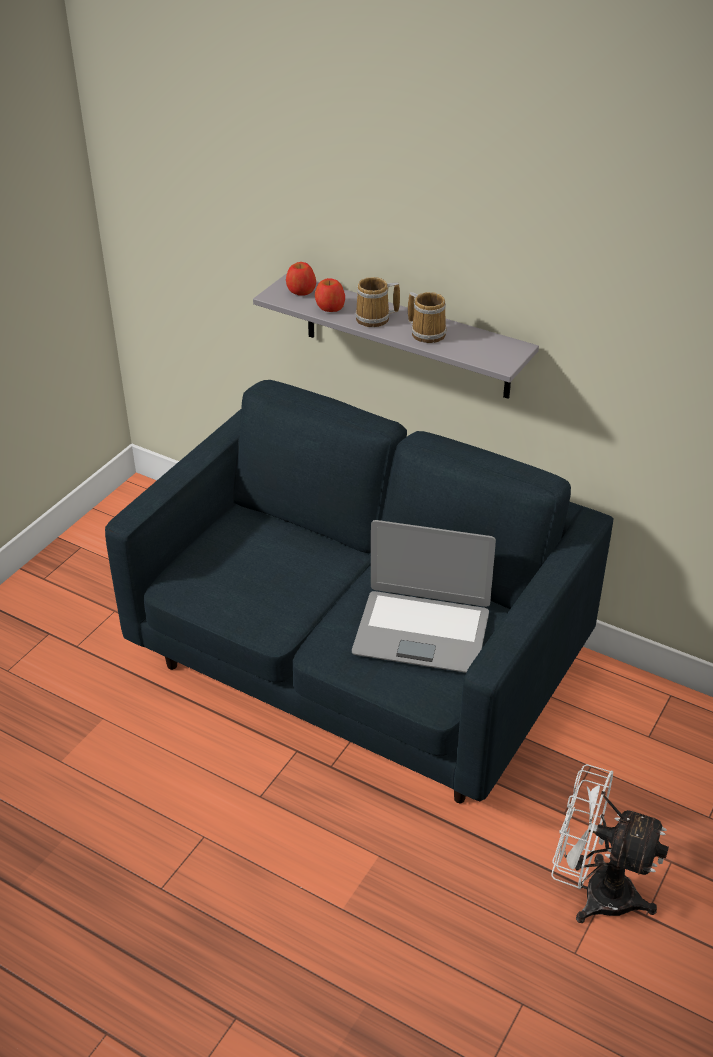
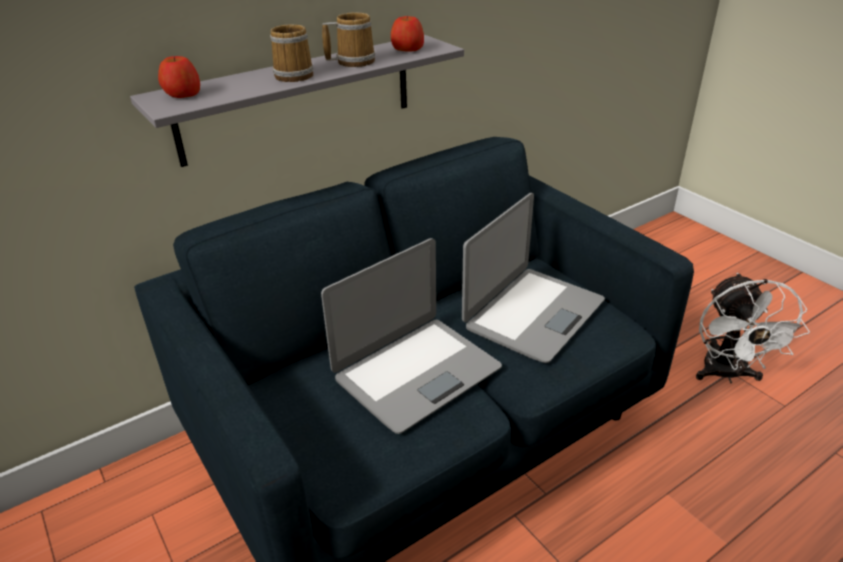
camera: 65 degrees left, 5 degrees down
(299, 583) = (416, 373): none -> laptop
(330, 307) = (241, 88): apple -> apple (407, 49)
(595, 892) = (726, 375): white fan -> white fan turned 45 degrees counterclockwise

